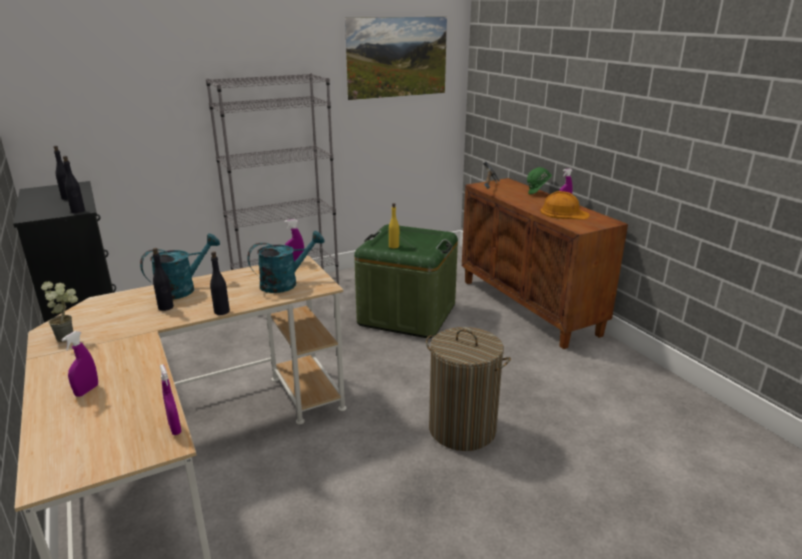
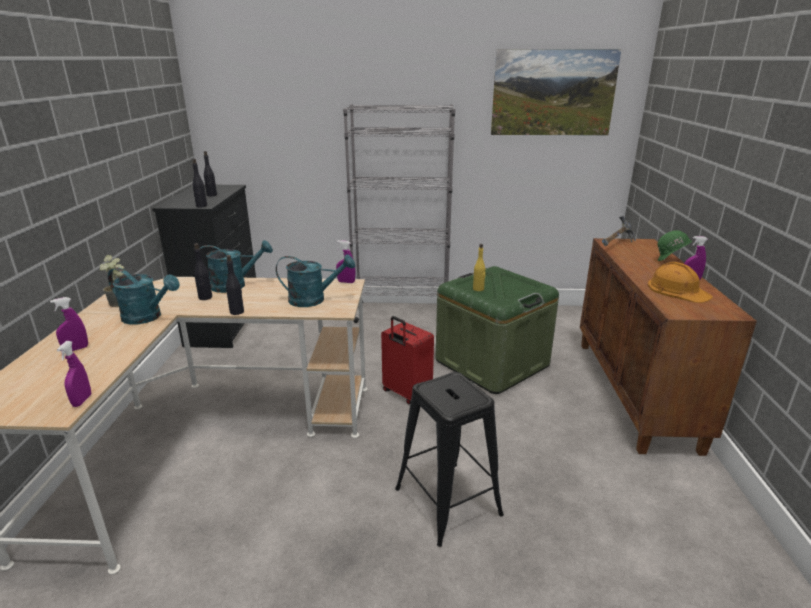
camera: 30 degrees right, 0 degrees up
(126, 341) = (148, 317): none -> turquoise watering can
(355, 360) = (405, 393): none -> red suitcase
(462, 429) = (447, 501): laundry basket -> black stool

